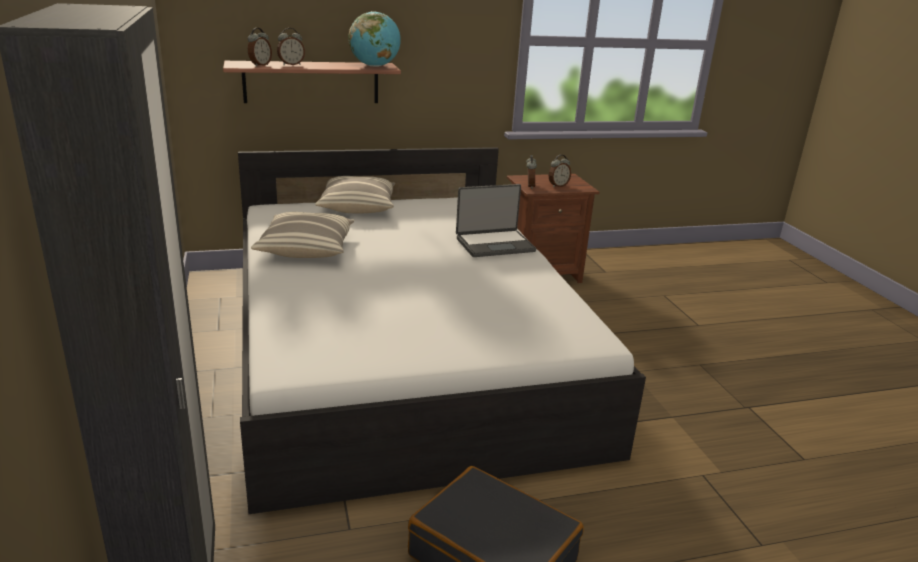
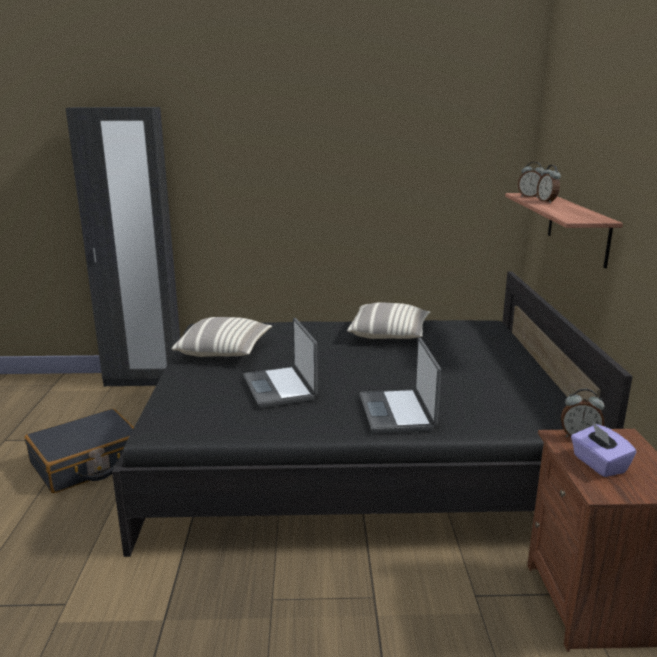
camera: 105 degrees right, 5 degrees down
(357, 207) = (507, 356): pillow -> pillow (224, 351)
(374, 66) = (578, 217): globe -> none
(402, 353) = (353, 454): white bed -> black bed
(474, 291) = (281, 388): none -> laptop
(558, 186) = (598, 464): alarm clock -> purple tissue box

